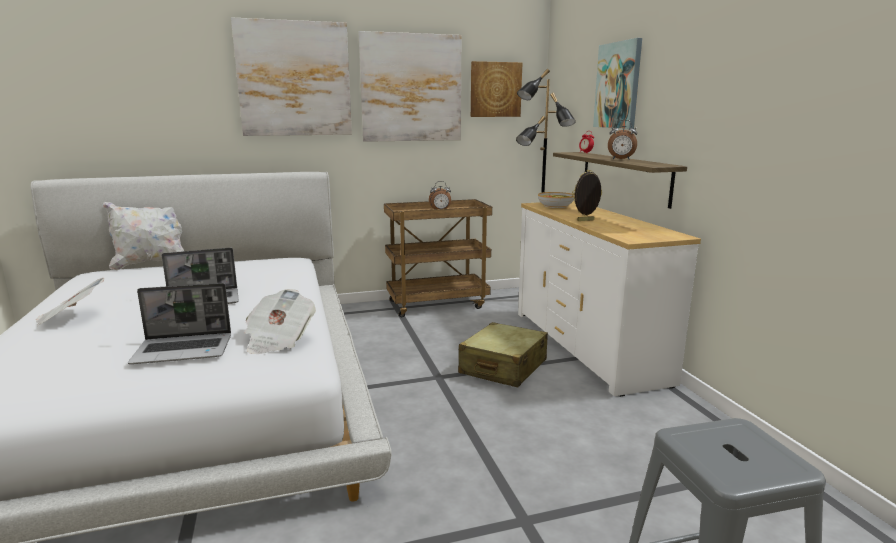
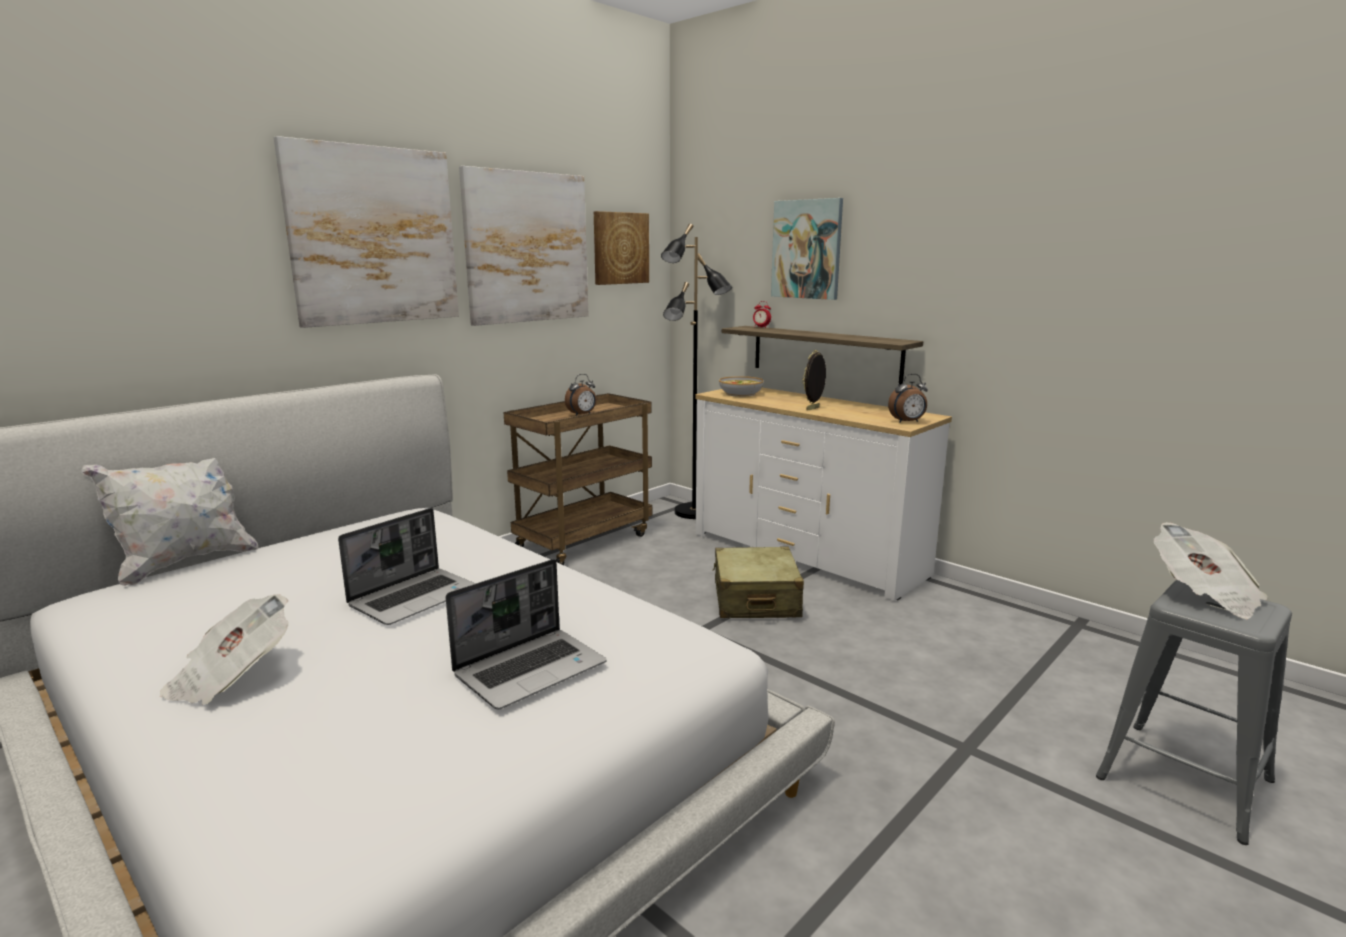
camera: 30 degrees left, 0 degrees up
(278, 340) = (628, 622): newspaper -> newspaper (1204, 595)
(621, 159) = (832, 335): alarm clock -> alarm clock (907, 422)

